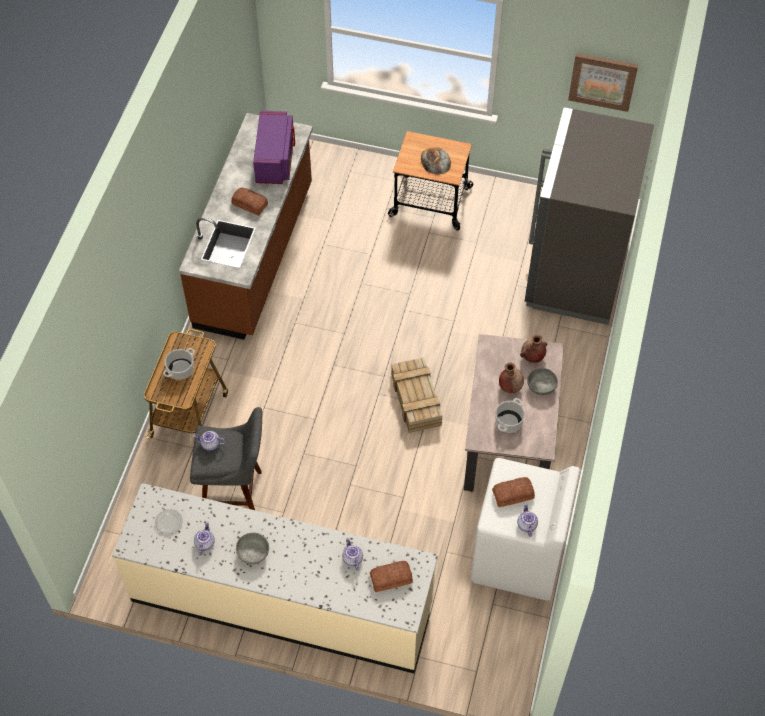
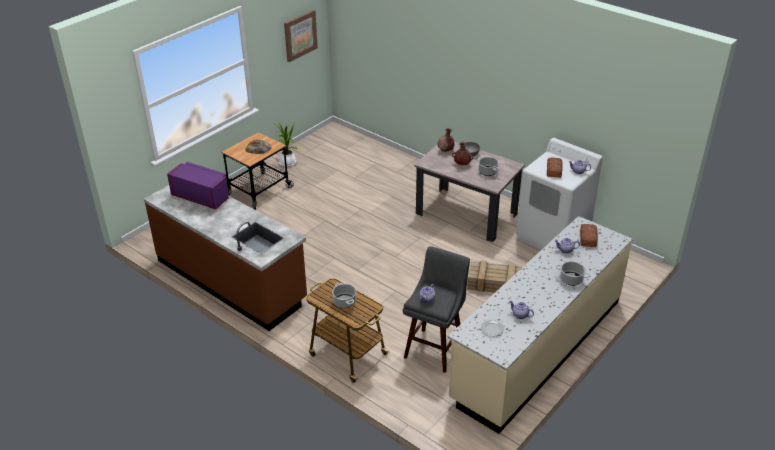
camera: 65 degrees left, 20 degrees down
(249, 203) = (230, 218): bread -> none
(253, 553) = (540, 293): grey bowl -> none
(295, 579) = (571, 279): none -> cooking pot
(416, 400) = (412, 241): crate -> crate (496, 283)
(505, 203) = (287, 163): none -> potted plant
(575, 272) = (362, 155): grey fridge -> none

